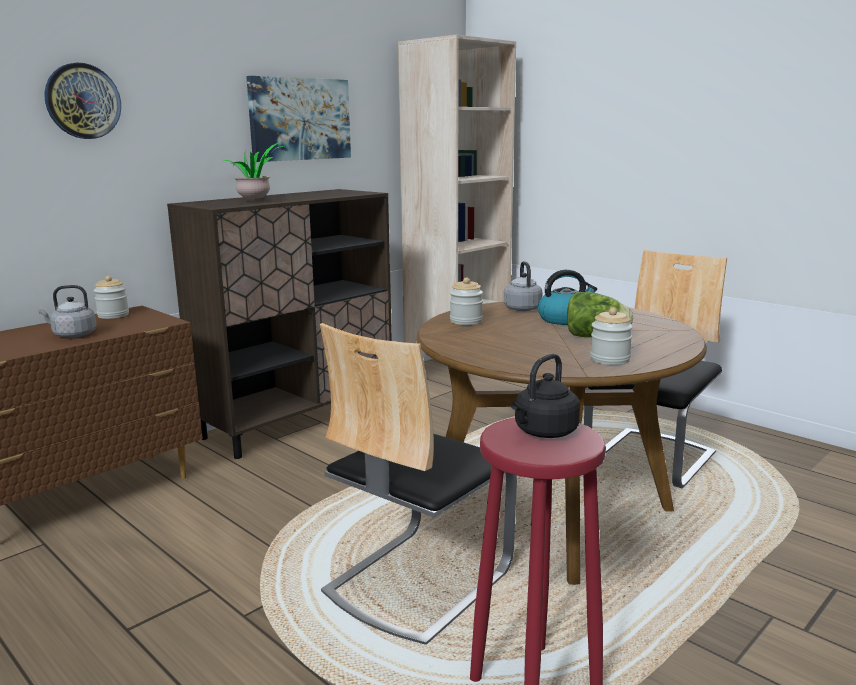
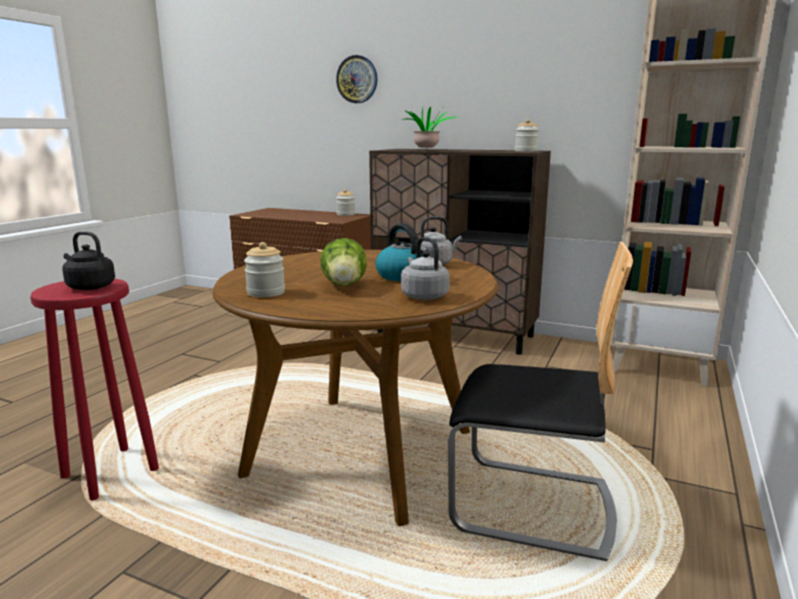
camera: 70 degrees right, 0 degrees up
(72, 335) = (300, 216): grey kettle -> grey kettle (423, 296)
(300, 119) = (519, 86): picture -> none
(417, 580) = (236, 414): chair -> none
(466, 321) = (370, 256): jar -> jar (526, 151)

